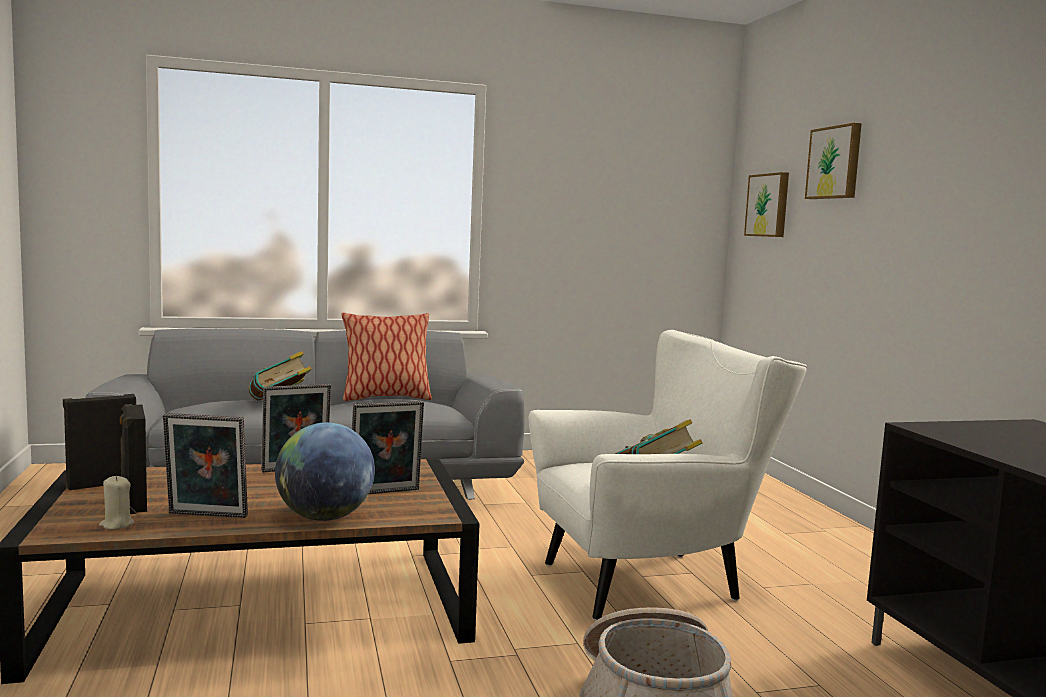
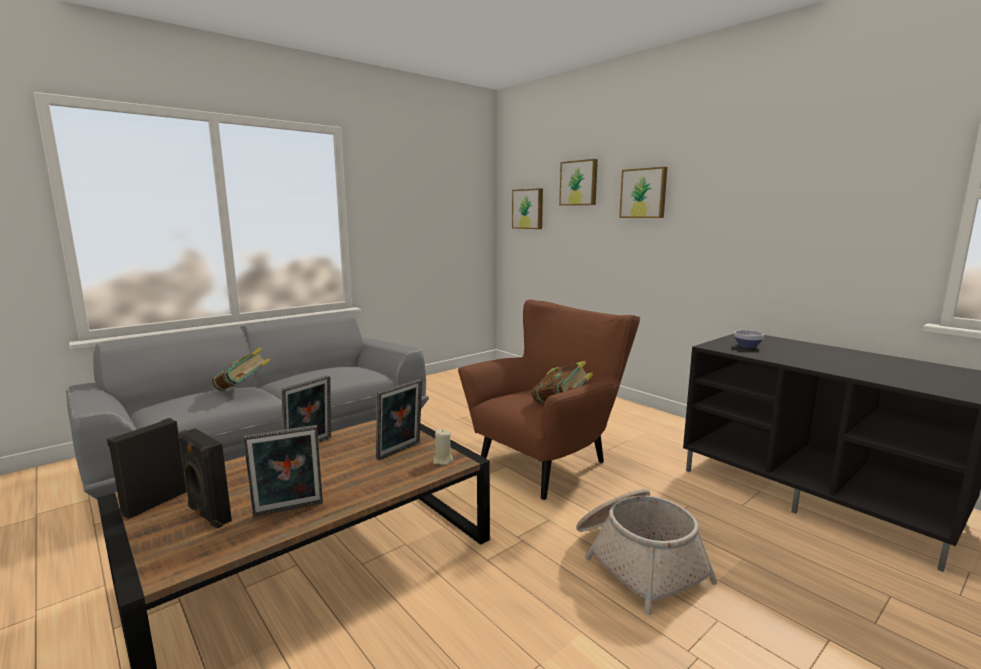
camera: 25 degrees left, 5 degrees up
(117, 524) = (218, 542): beige candle -> beige candle (442, 460)
(324, 517) = (383, 485): globe -> none
(386, 398) = (317, 370): pillow -> none
(654, 581) = (550, 462): white armchair -> brown armchair
(920, 177) = (644, 193): none -> picture
(990, 435) = (747, 346): none -> bowl

